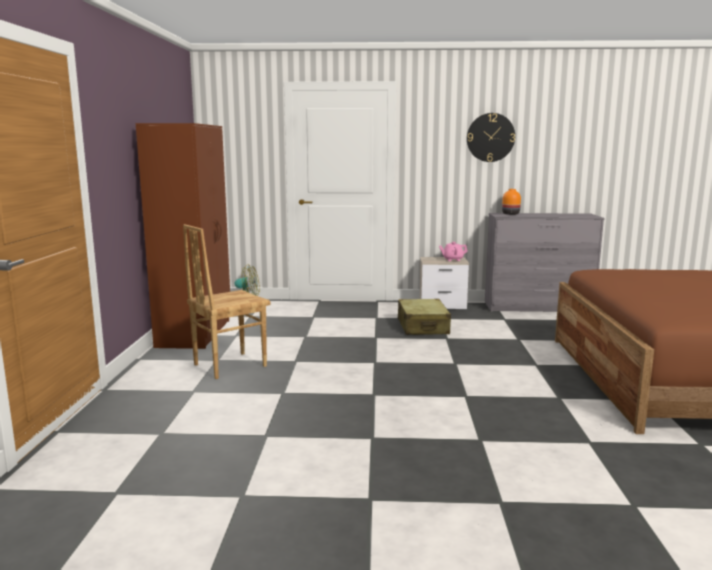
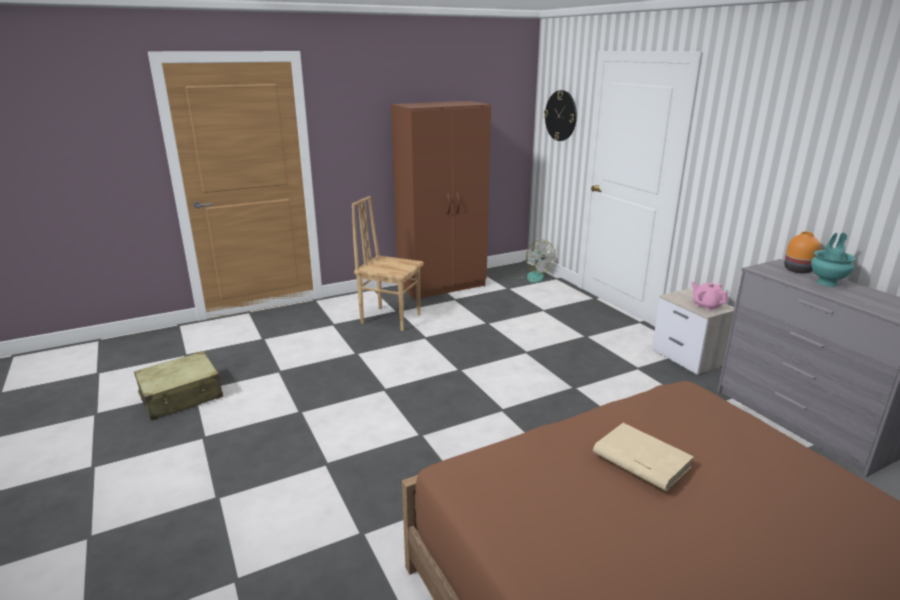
camera: 60 degrees right, 10 degrees up
(423, 327) = (592, 366): beige suitcase -> beige suitcase (182, 396)
(490, 137) = (808, 145): wall clock -> wall clock (561, 115)
(534, 214) = (827, 283): none -> turquoise vase
(672, 287) = (640, 460): none -> beige book

